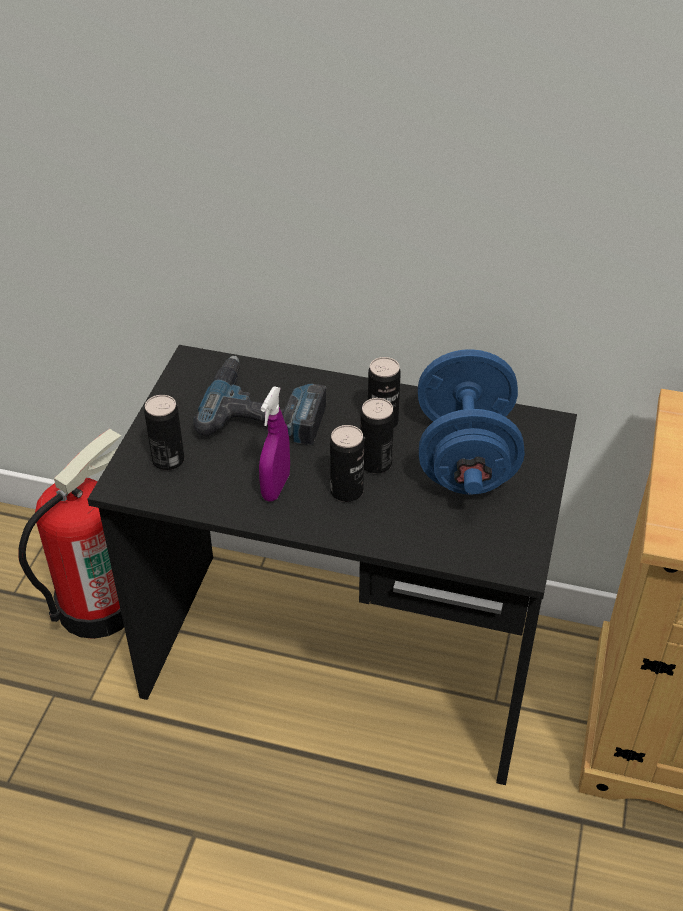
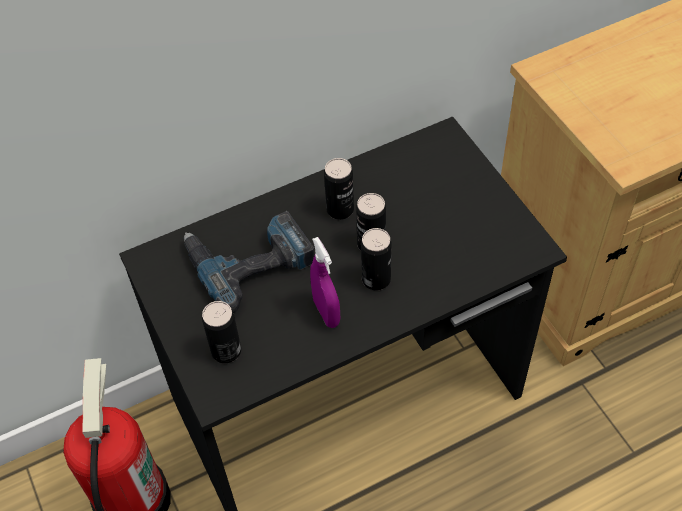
camera: 40 degrees left, 10 degrees up
(465, 457) = (421, 197): blue dumbbell -> none

